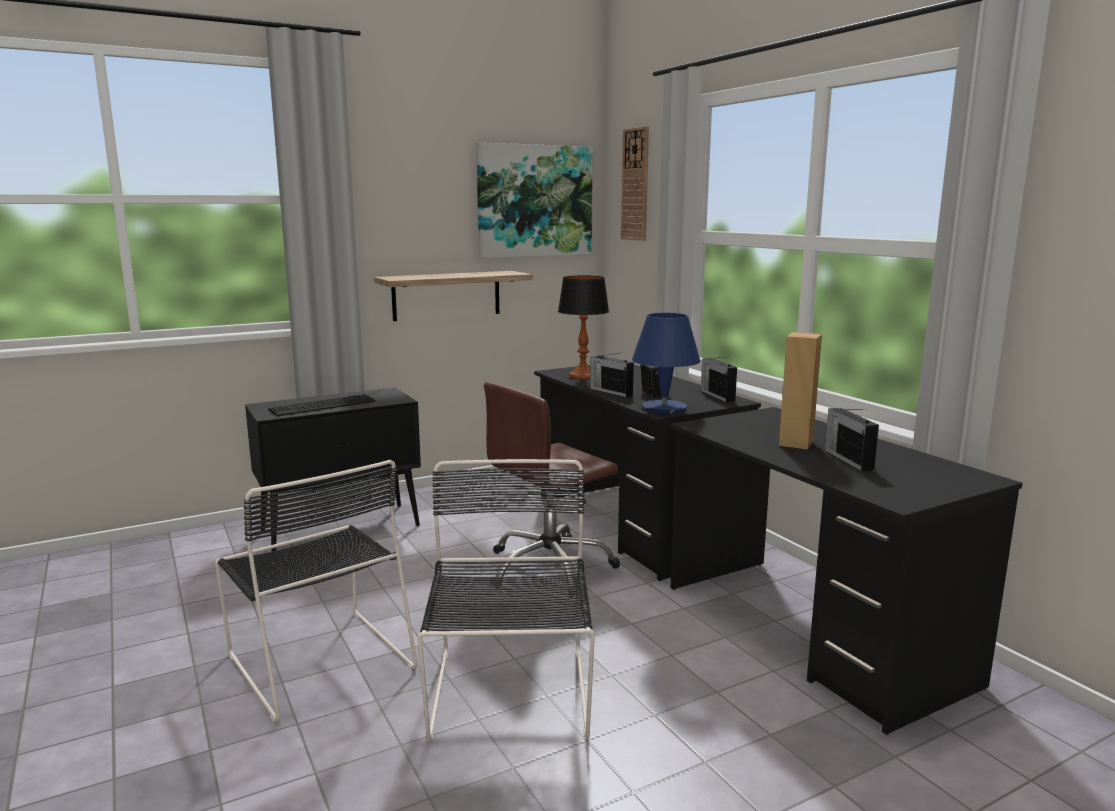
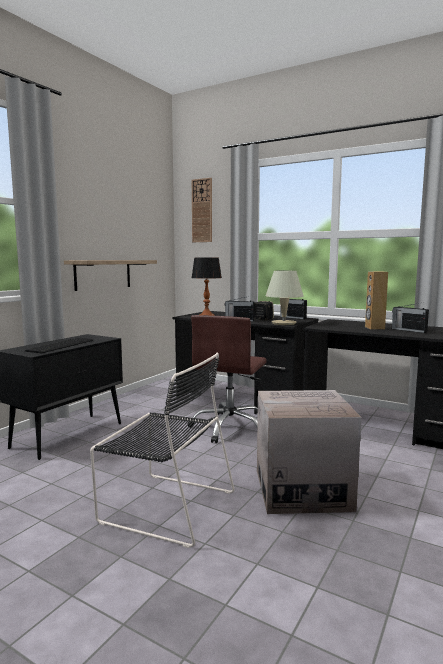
camera: 30 degrees left, 5 degrees down
(510, 696) = (302, 490): black chair -> cardboard box
(534, 201) = (144, 218): picture -> none
(664, 408) = (284, 323): blue table lamp -> beige table lamp

